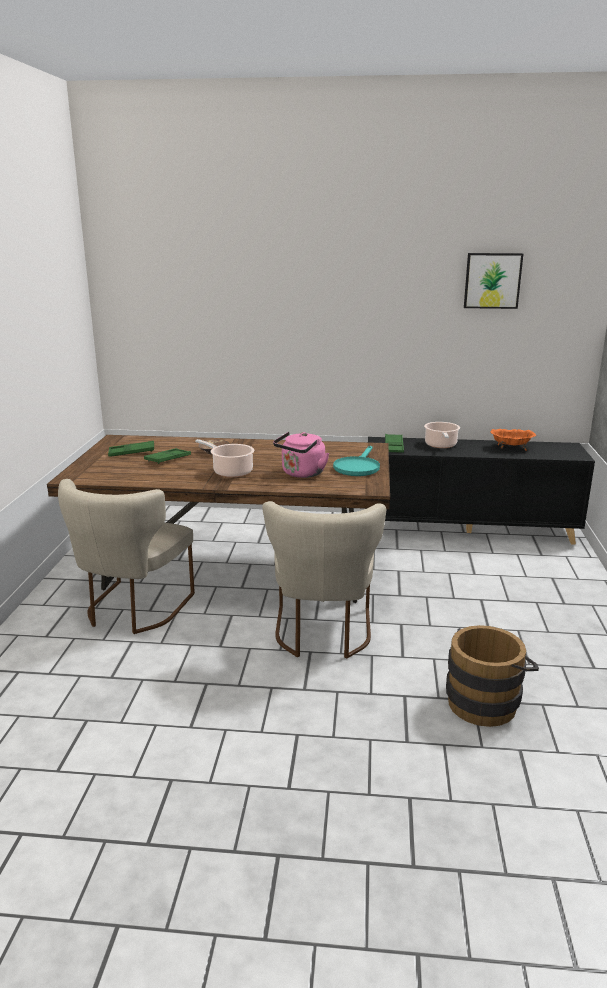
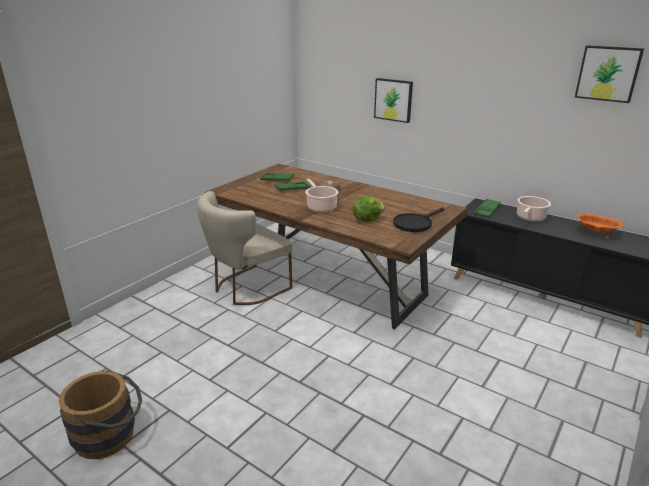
camera: 30 degrees right, 5 degrees up
(247, 332) = (393, 100): none -> picture
(301, 474) = (367, 220): pink kettle -> lettuce
(322, 634) = (348, 346): beige chair -> none
(357, 467) = (415, 223): turquoise frying pan -> black frying pan
(486, 701) = (422, 446): brown bucket -> brown bucket (111, 435)

